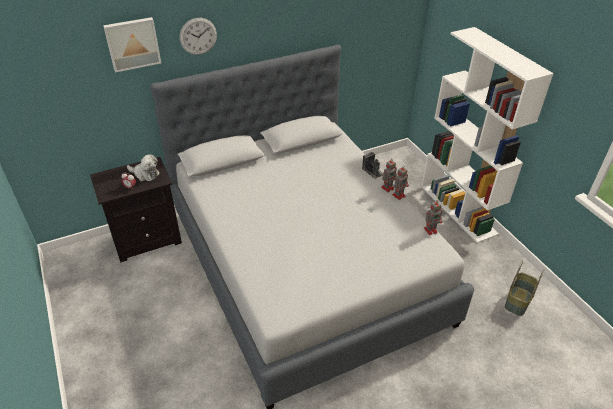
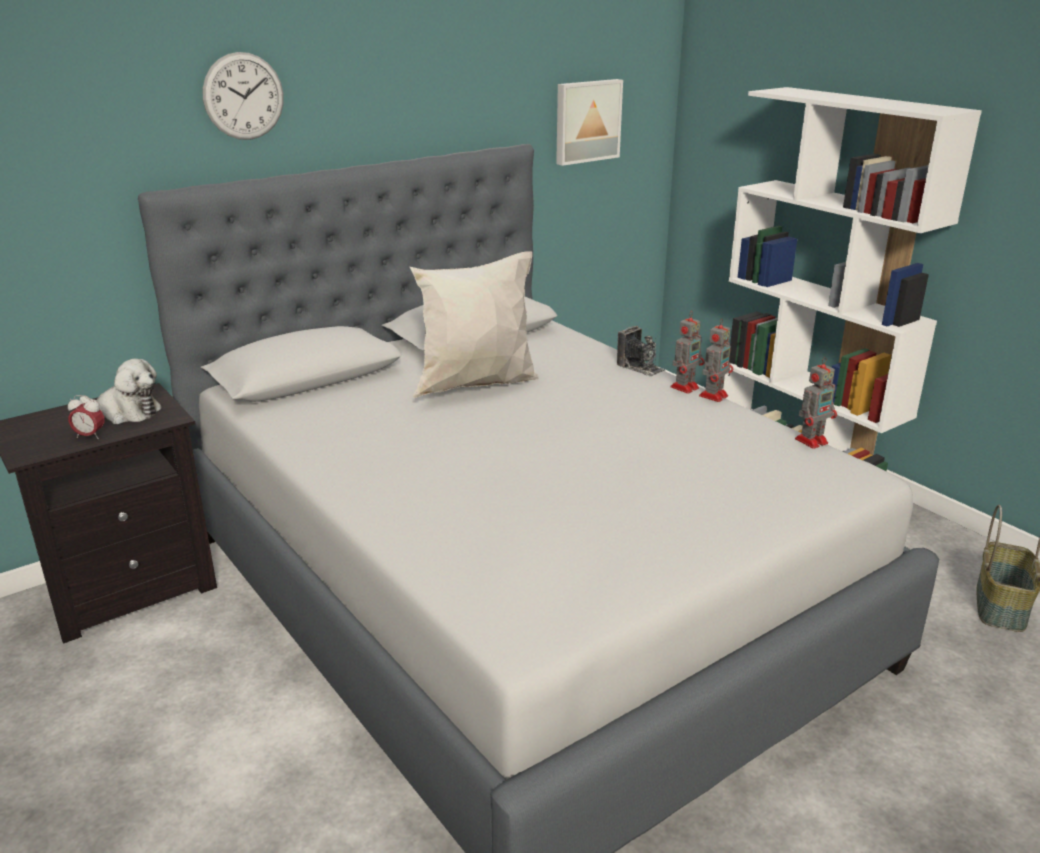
camera: 10 degrees left, 15 degrees down
(132, 43) = (95, 96): picture -> picture (586, 121)
(295, 175) = (477, 385): none -> white pillow

